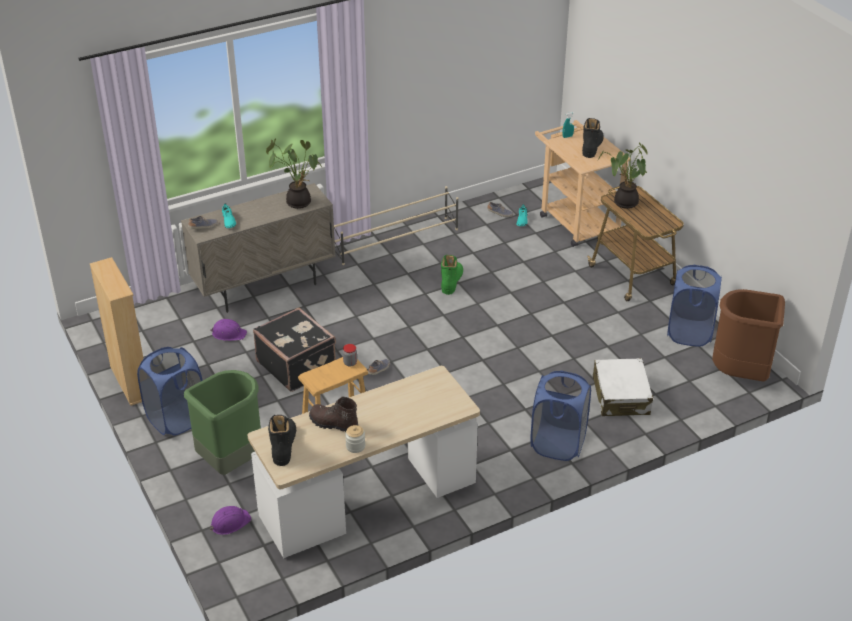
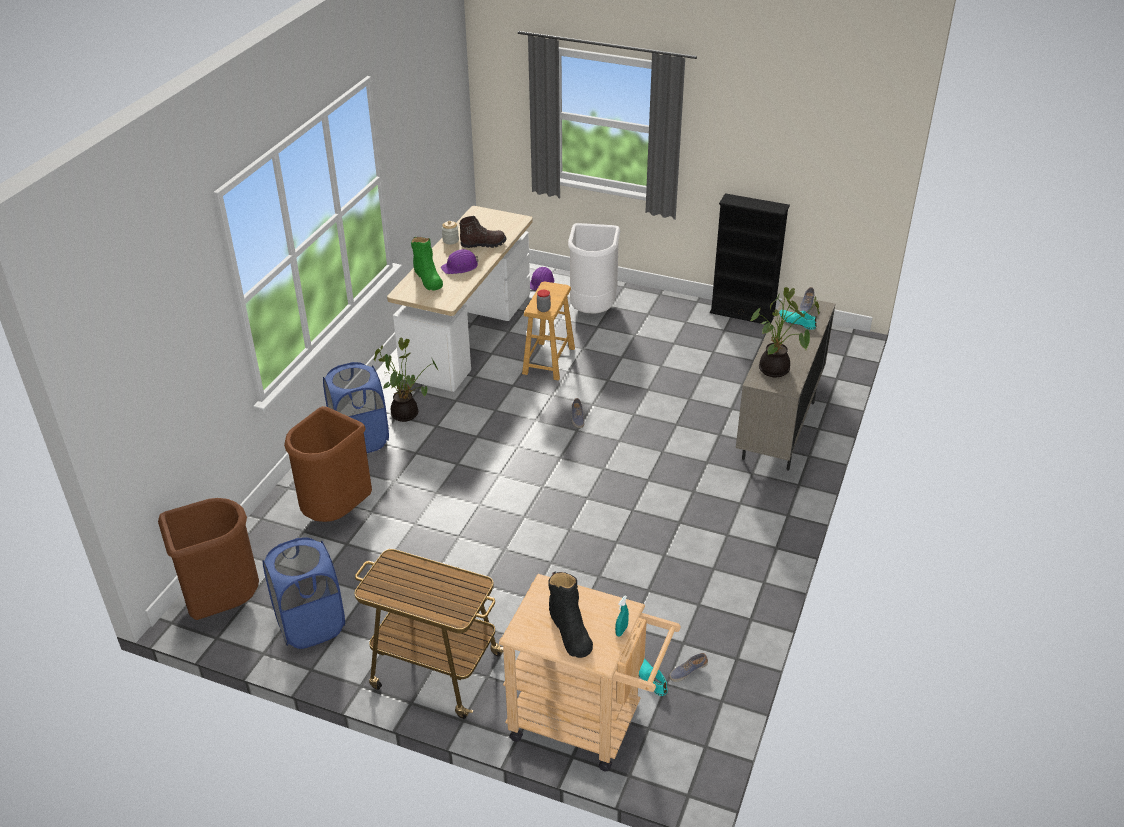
camera: 140 degrees right, 0 degrees up
(130, 382) = (742, 313): beige bookcase -> black bookcase
(176, 419) = (671, 311): blue laundry basket -> none
(228, 333) = (738, 379): purple hard hat -> purple hard hat (460, 266)
(231, 461) = (593, 309): green trash can -> white trash can
(283, 445) = (499, 221): black boot -> none
(297, 365) = (647, 386): black suitcase -> none
(396, 240) = (745, 555): beige shoe rack -> none
(451, 281) = (625, 539): green boot -> green boot (428, 278)
(621, 396) = (336, 511): white suitcase -> brown trash can
(623, 202) = (457, 588): potted plant -> potted plant (407, 413)

